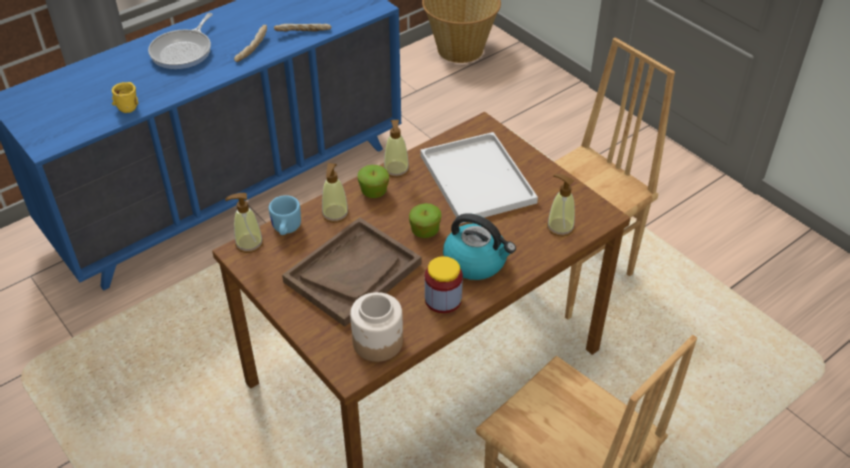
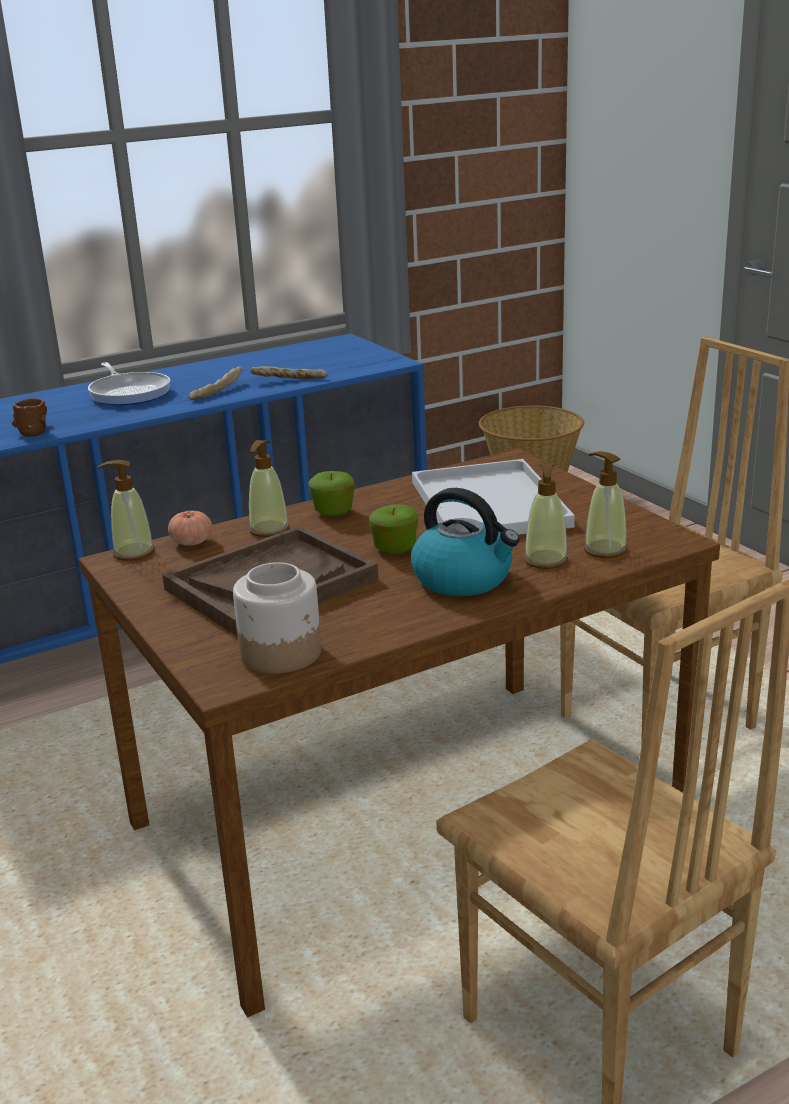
camera: 10 degrees right, 20 degrees down
(128, 103) = (35, 430): yellow mug -> brown mug
(184, 51) = (129, 393): frying pan -> frying pan turned 60 degrees counterclockwise
(285, 229) = (192, 542): blue mug -> tomato
(396, 169) = (373, 494): soap dispenser -> soap dispenser (546, 561)
(443, 299) = (400, 614): jar -> none

